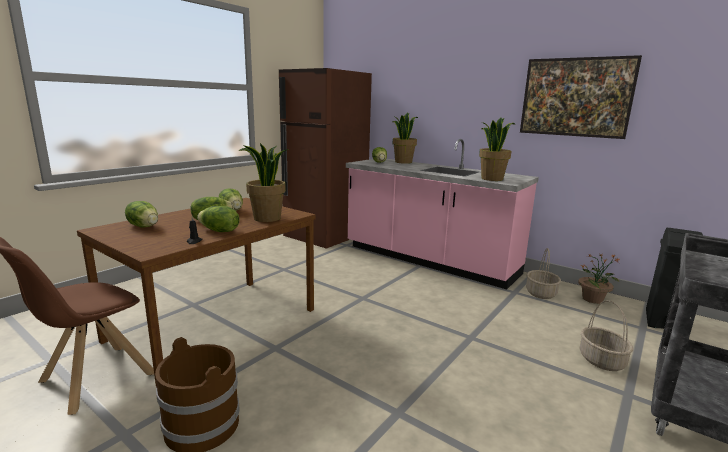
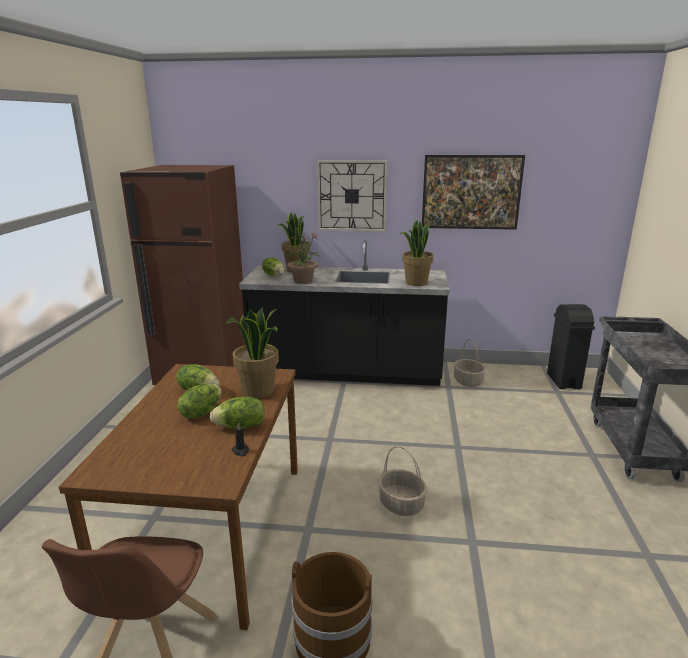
camera: 30 degrees left, 5 degrees up
(144, 226) = (139, 449): lettuce -> none
(428, 260) = (346, 373): pink counter -> black counter
(459, 100) = (352, 196): none -> wall clock
(593, 299) = (507, 375): potted plant -> potted plant (303, 280)
(601, 360) = (556, 432): basket -> basket (400, 504)

